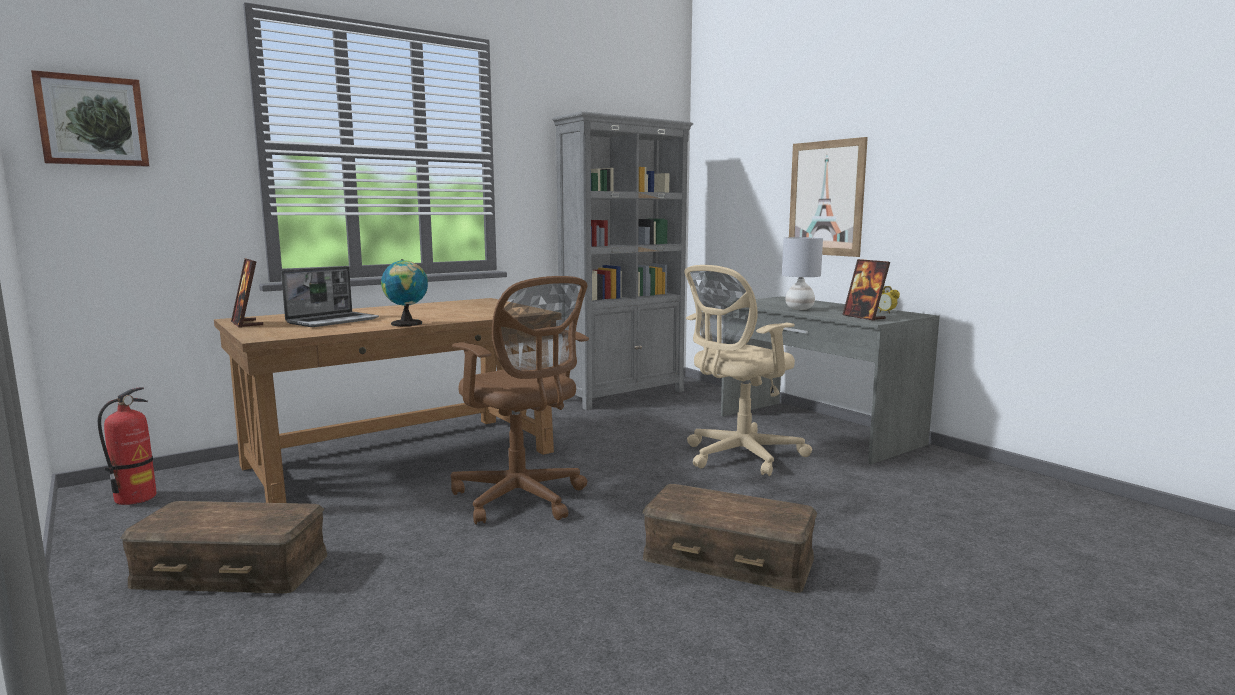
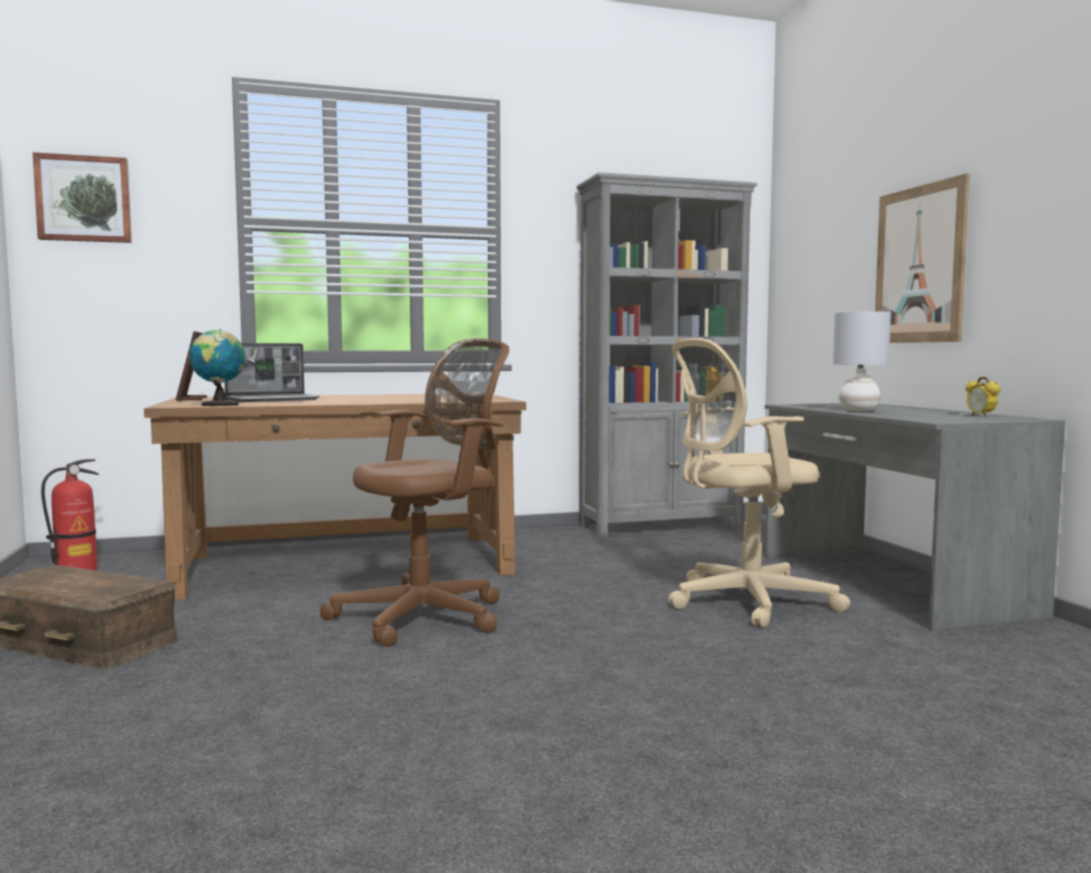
camera: 20 degrees right, 5 degrees down
(407, 324) = (335, 403): globe -> globe (219, 405)
(522, 499) = (428, 616): brown office chair -> brown office chair turned 105 degrees counterclockwise
(728, 557) = (609, 710): brown storage box -> none
(864, 317) = (934, 418): picture frame -> none

